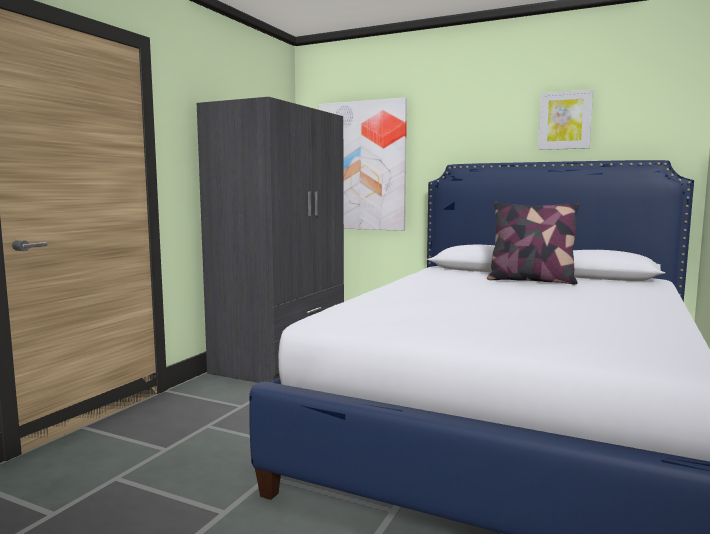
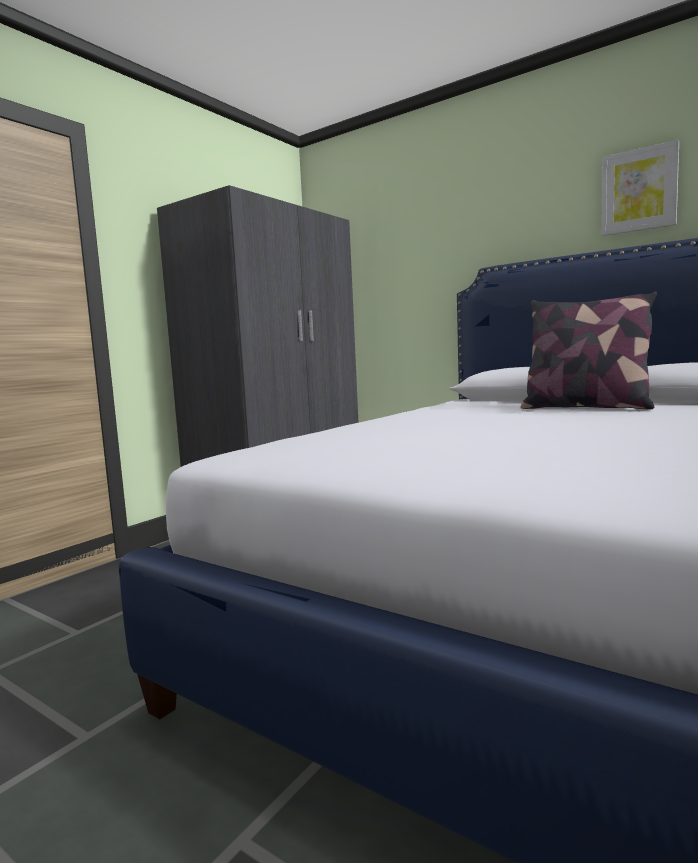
camera: 10 degrees right, 0 degrees up
(362, 166) = (379, 283): picture -> none

